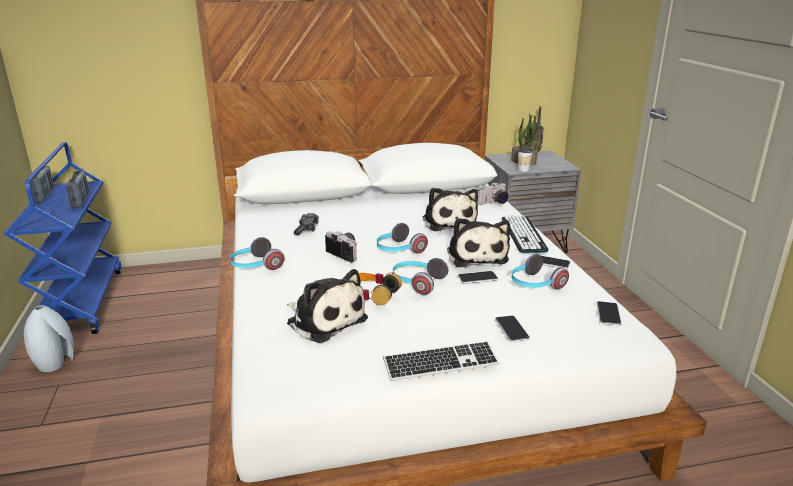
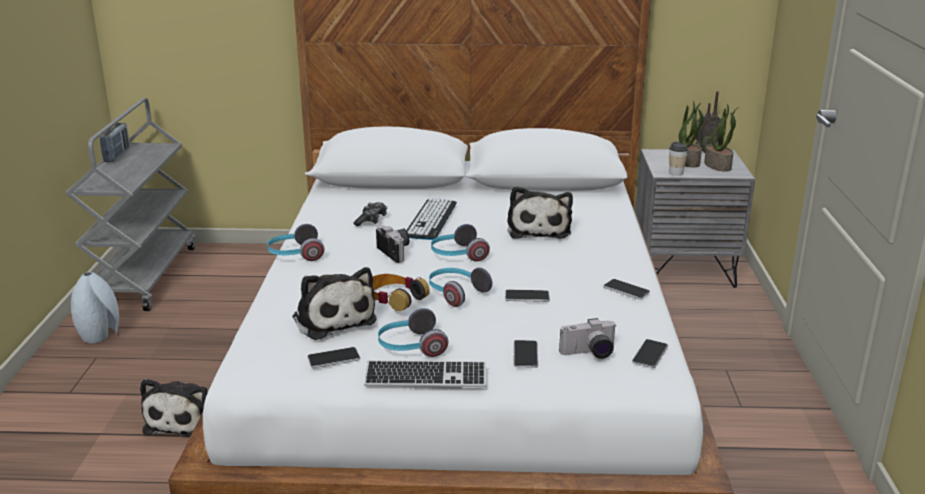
camera: 15 degrees right, 0 degrees up
(80, 201) = (150, 165): radio -> none
(81, 302) = (144, 276): blue cart -> grey cart
(346, 359) = (333, 359): none -> phone
(476, 255) = (543, 271): plush toy -> plush toy (183, 419)
(493, 203) = (610, 211): camera -> camera (589, 354)
(523, 234) = (618, 254): keyboard -> keyboard (431, 220)
(534, 285) = (587, 312): headphones -> headphones (410, 347)
(549, 162) = (718, 166): none -> potted plant

